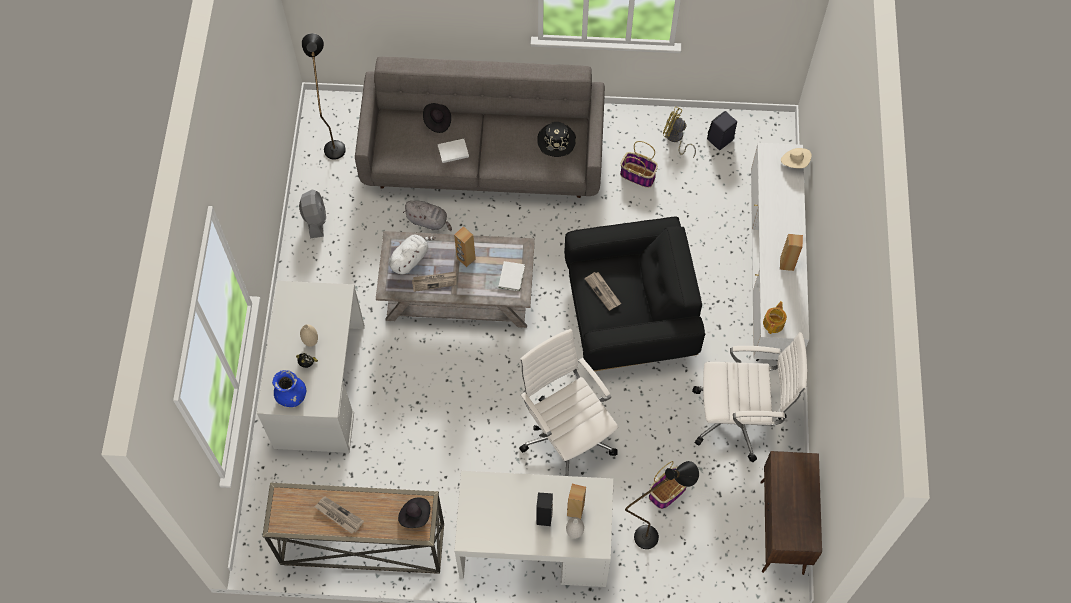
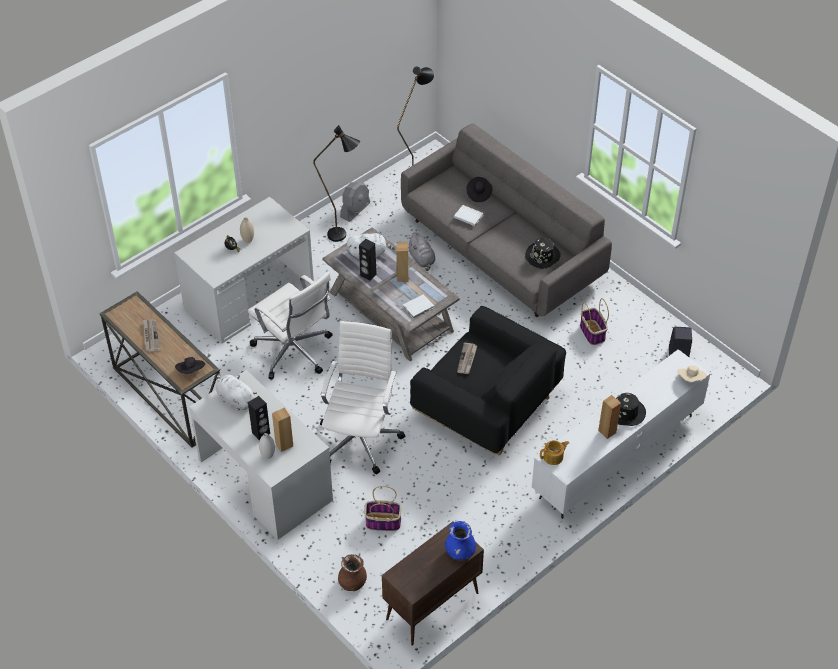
camera: 45 degrees right, 15 degrees down
(292, 396) = (203, 258): blue vase -> blue vase (460, 552)
(434, 281) = (368, 275): newspaper -> black speaker
(485, 507) = (235, 399): none -> white plush toy
(654, 533) = (345, 537): black floor lamp -> black floor lamp (343, 237)
(675, 139) = (646, 331): yellow fan -> none
(704, 566) = (352, 583): none -> brown vase
(739, 417) = (484, 520): white office chair -> white office chair (294, 352)
(782, 234) = (626, 413): none -> black hat

